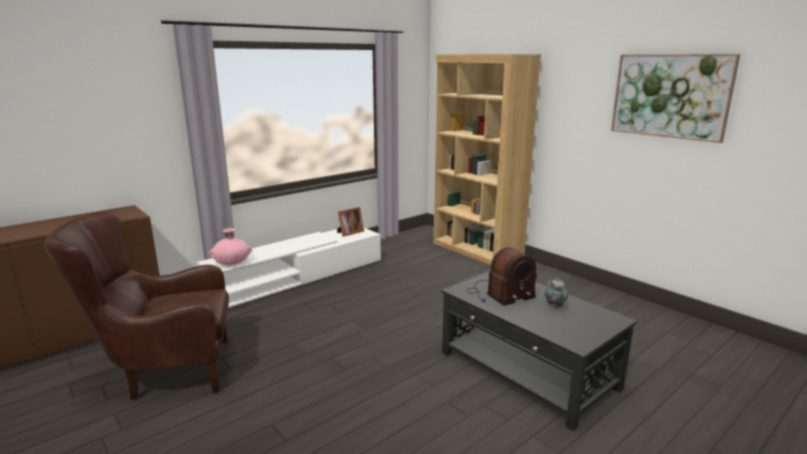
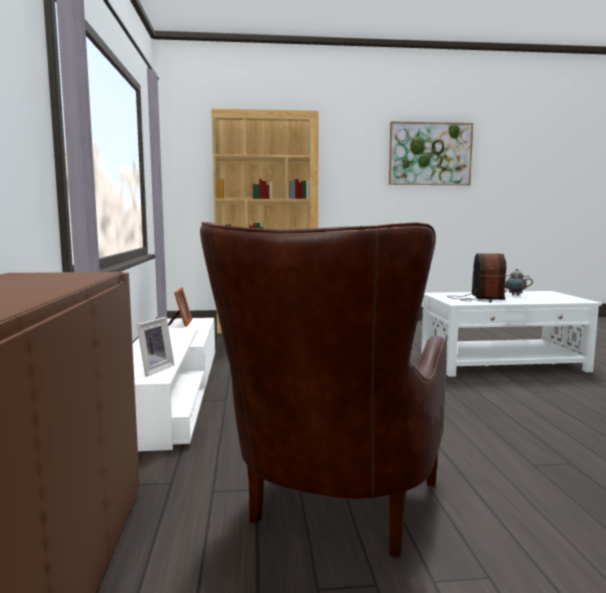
camera: 55 degrees left, 10 degrees down
(232, 263) = (153, 370): pink vase -> picture frame
(527, 371) = (502, 363): black coffee table -> white coffee table

